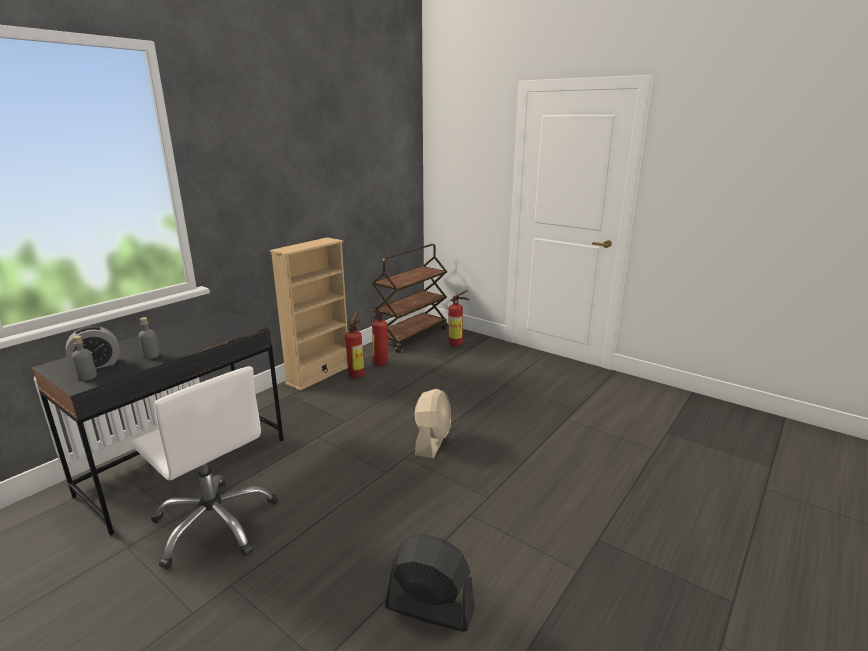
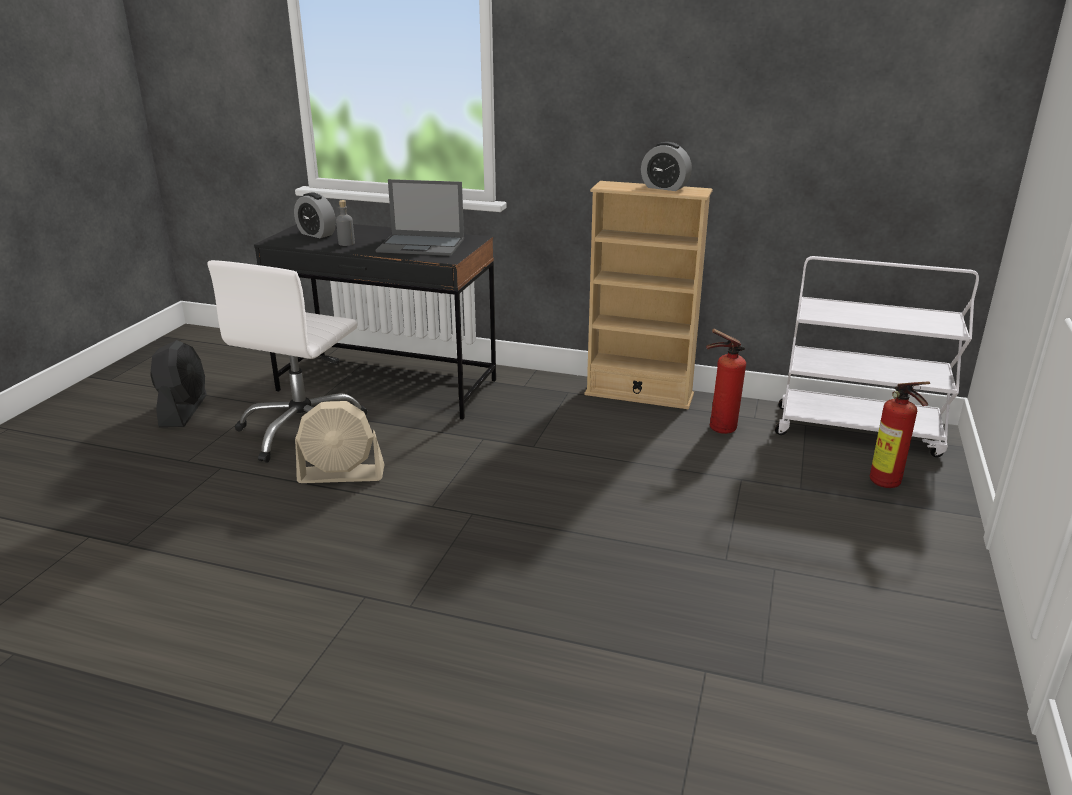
camera: 70 degrees right, 5 degrees up
(87, 377) = (291, 238): grey bottle -> none
(207, 331) = (422, 245): none -> laptop
(312, 242) = (664, 187): none -> alarm clock
(358, 374) = (668, 421): fire extinguisher -> none
(411, 336) = (858, 431): brown cart -> white cart
(429, 608) = (195, 595): black fan -> black fan (184, 410)
(432, 441) = (526, 527): beige fan -> beige fan (341, 475)

